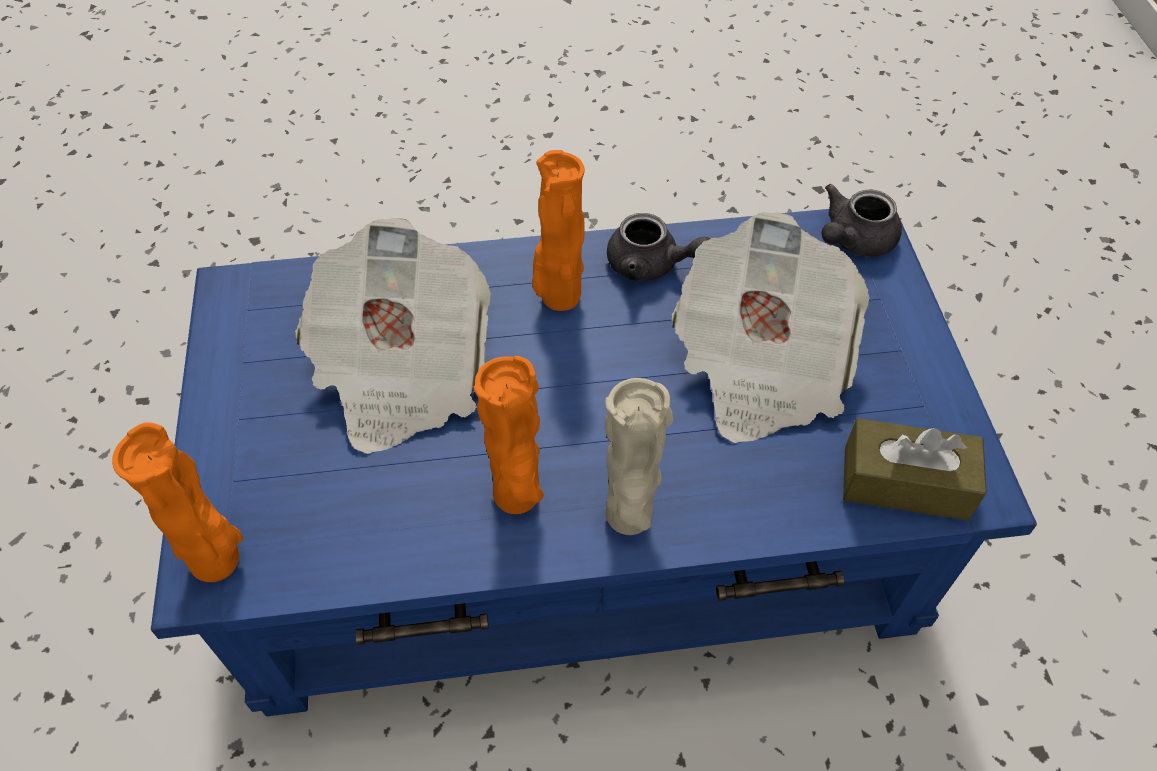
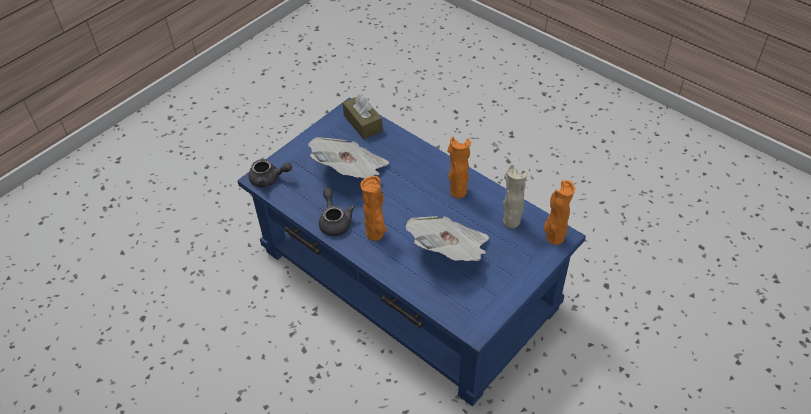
camera: 130 degrees left, 5 degrees down
(629, 518) = (437, 166): beige vase -> beige vase (512, 221)

